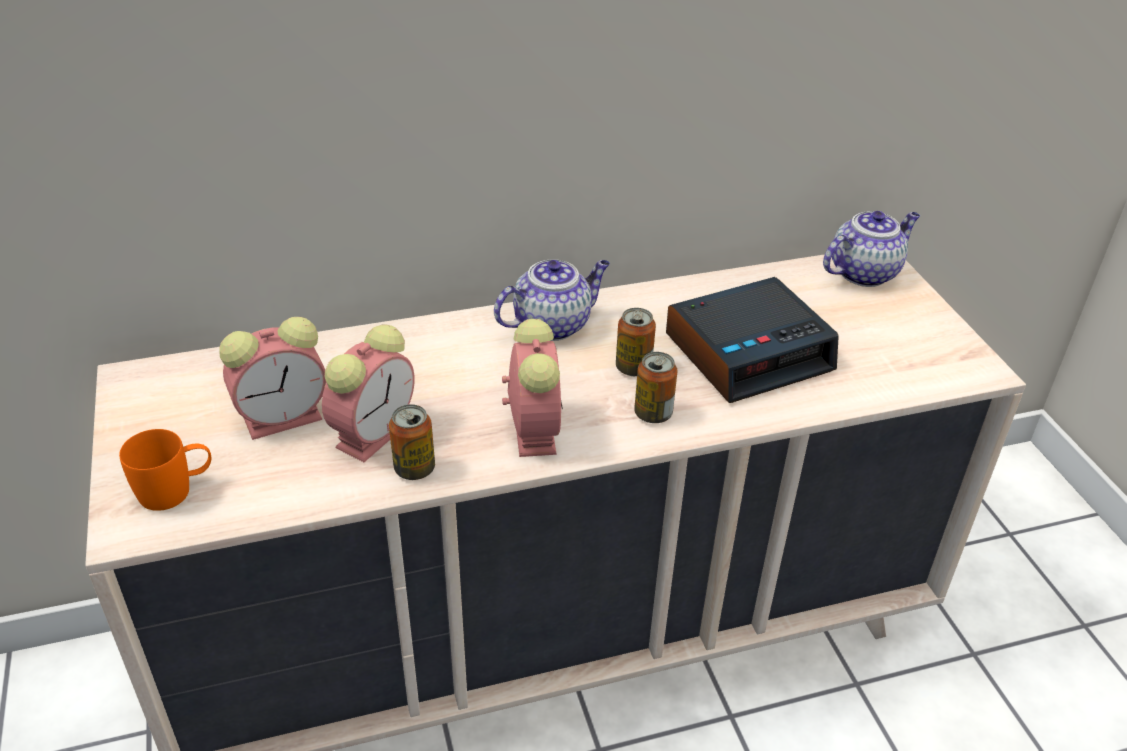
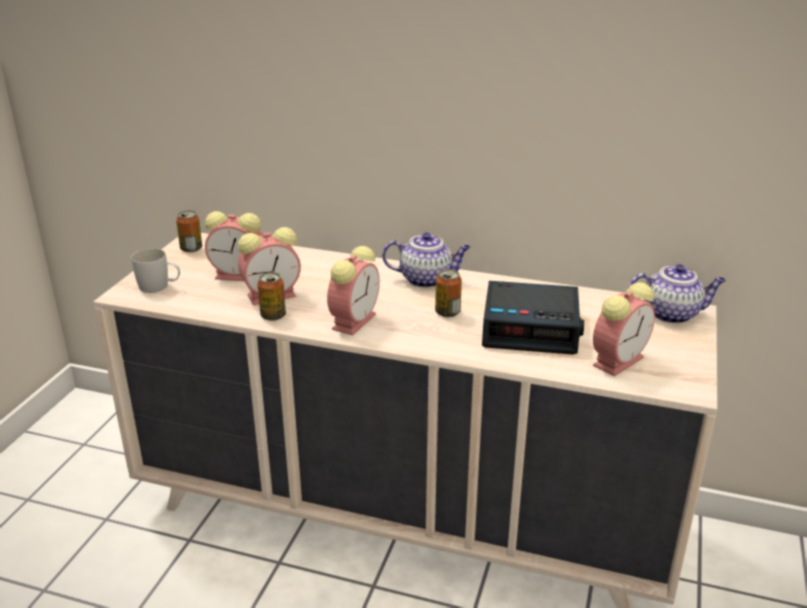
camera: 35 degrees right, 10 degrees down
(176, 490) = (159, 287): orange mug -> white mug
(653, 414) = (431, 336): can -> can (191, 249)
(881, 360) = (619, 360): none -> alarm clock

